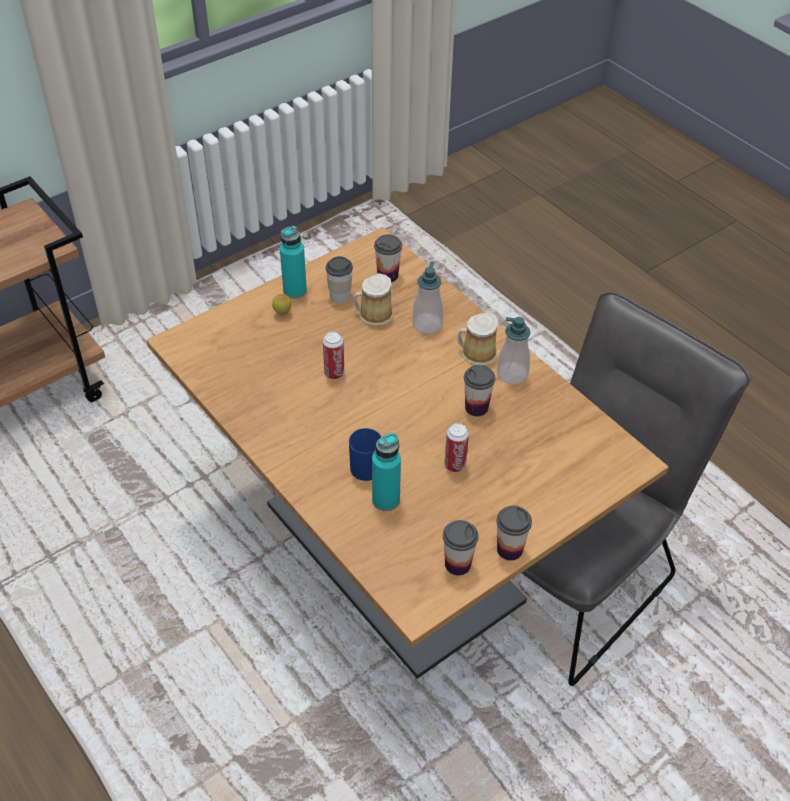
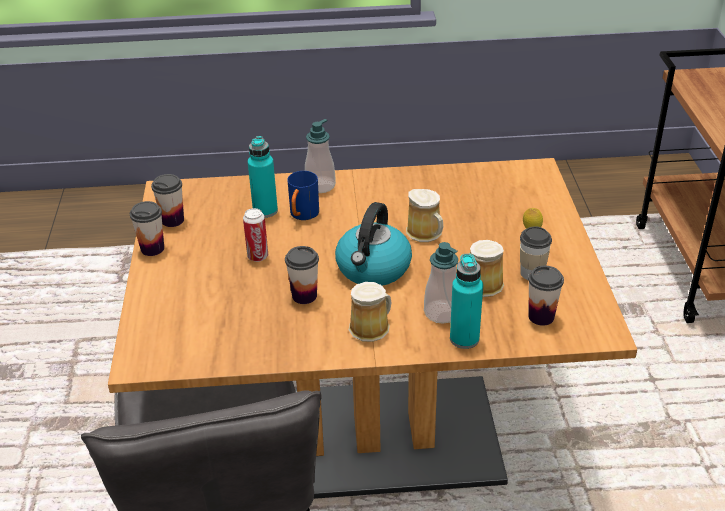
camera: 125 degrees right, 10 degrees down
(295, 291) = (561, 249): turquoise bottle -> turquoise bottle (464, 339)
(334, 373) = (425, 233): can -> mug
(408, 383) = (373, 269): none -> kettle
(512, 374) = (321, 338): soap dispenser -> soap dispenser (320, 186)

